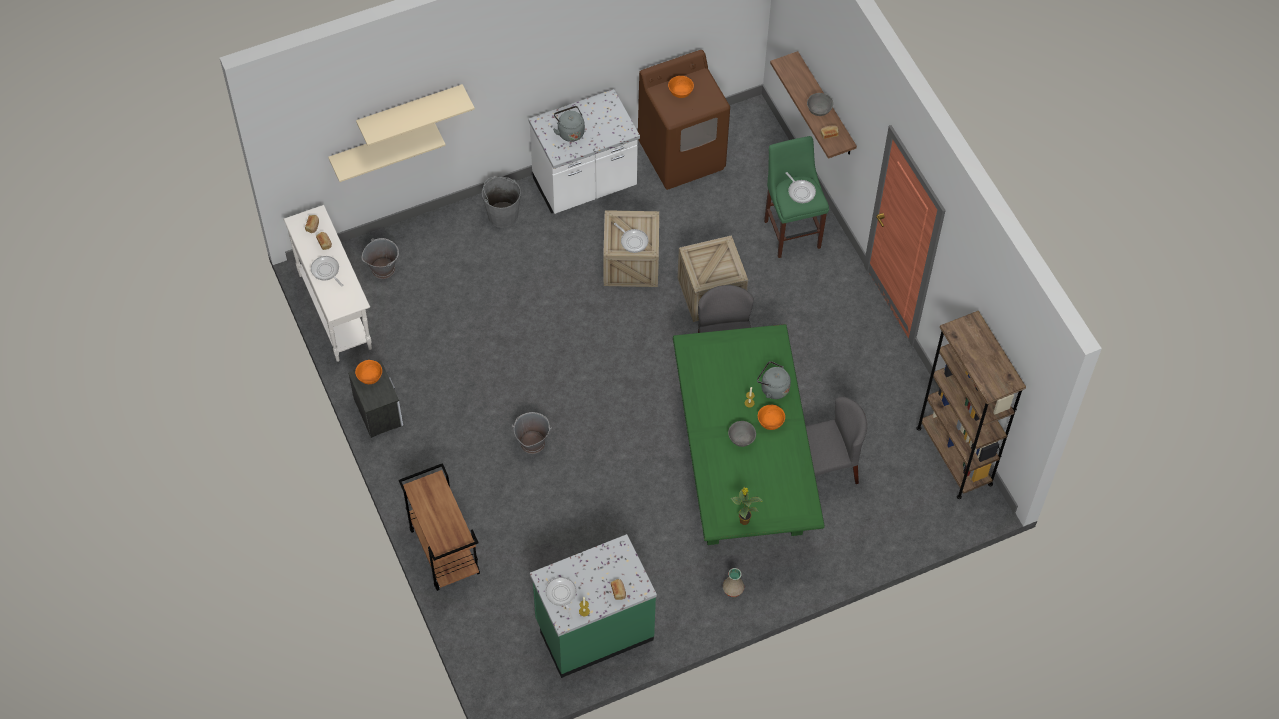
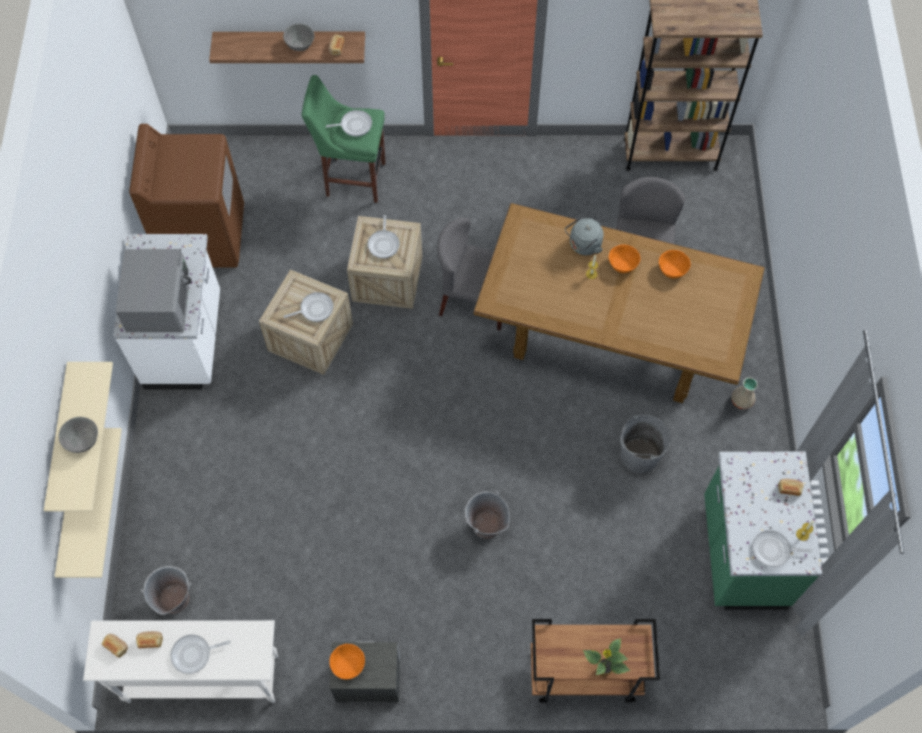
camera: 65 degrees left, 5 degrees up
(502, 215) = (175, 439): grey bucket -> grey bucket (639, 456)
(570, 131) = (158, 300): grey kettle -> grey microwave
(680, 91) = (176, 170): orange bowl -> orange bowl (672, 269)
(715, 262) = (384, 243): none -> frying pan
(741, 438) = (631, 298): grey bowl -> grey bowl (82, 440)
(743, 471) = (610, 335): green dining table -> brown dining table
(743, 520) = (731, 336): potted plant -> potted plant (602, 670)

